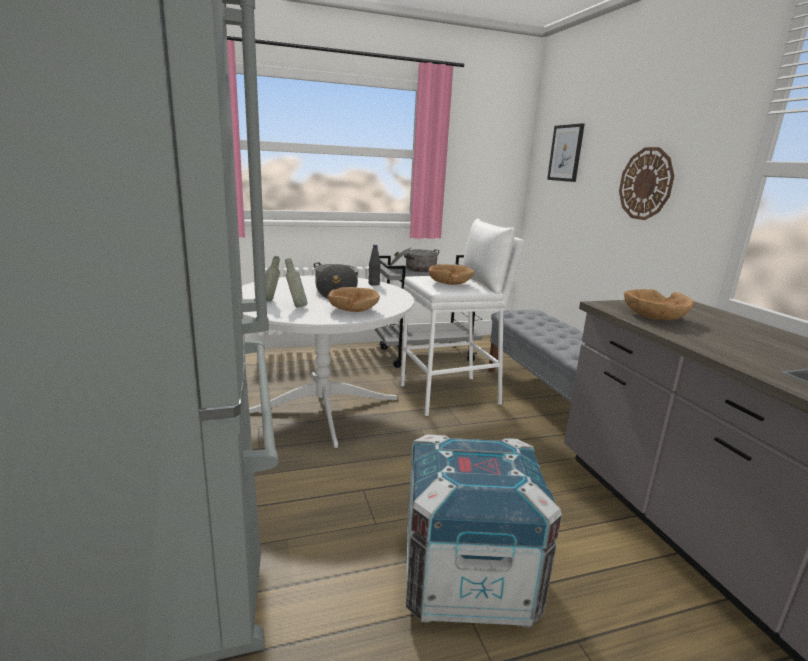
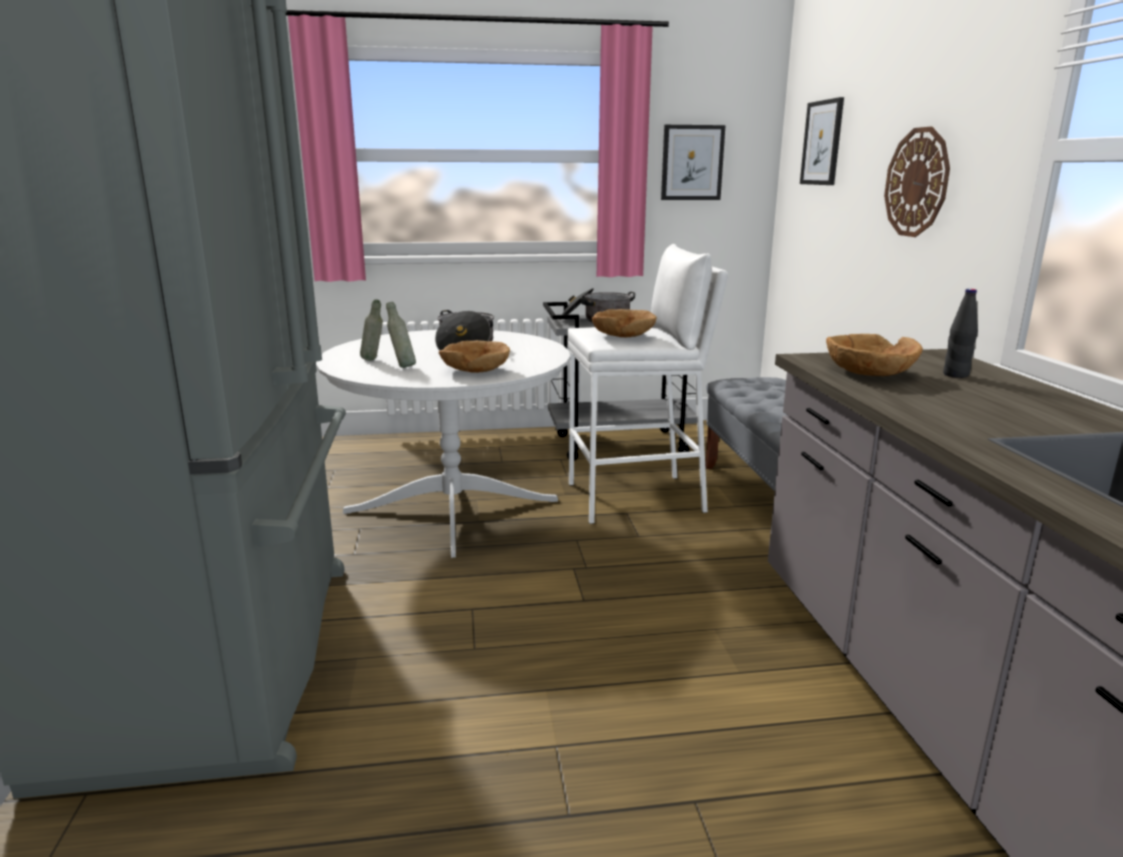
camera: 10 degrees right, 0 degrees up
(374, 284) = (525, 339): black bottle -> black bottle (955, 375)
(467, 577) = (573, 718): crate -> none
(473, 161) = (692, 163): none -> picture

